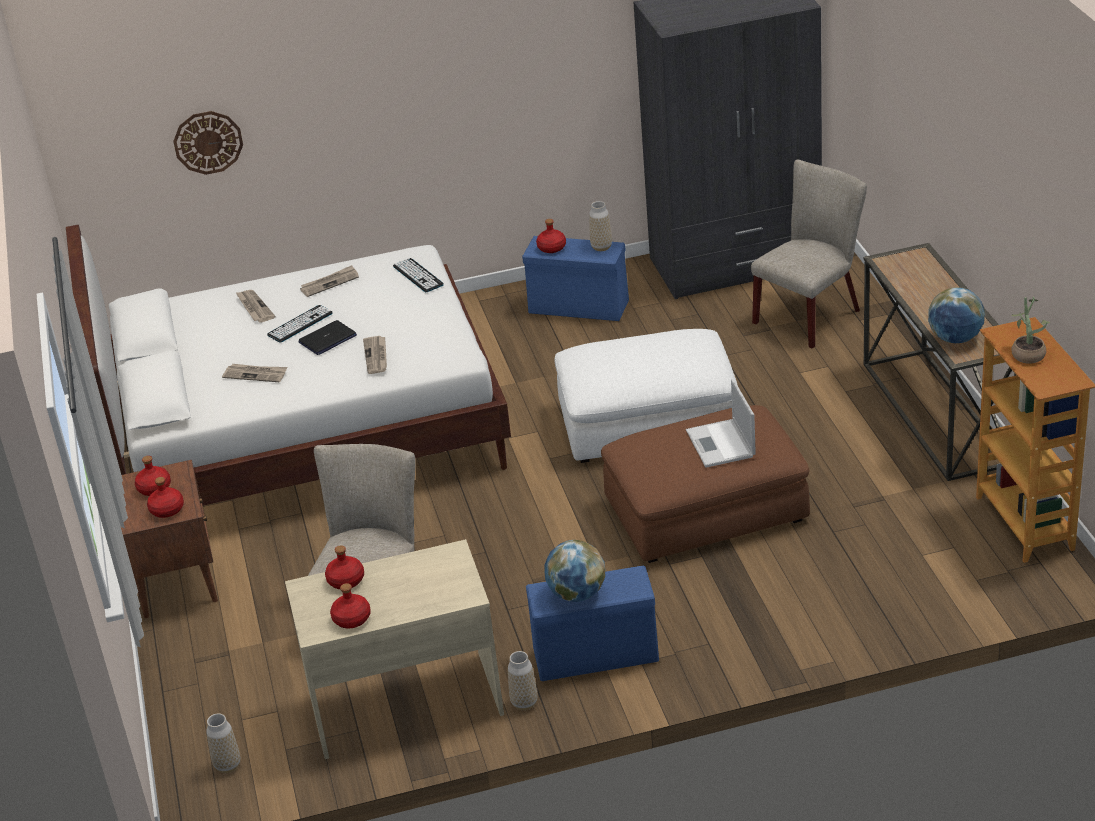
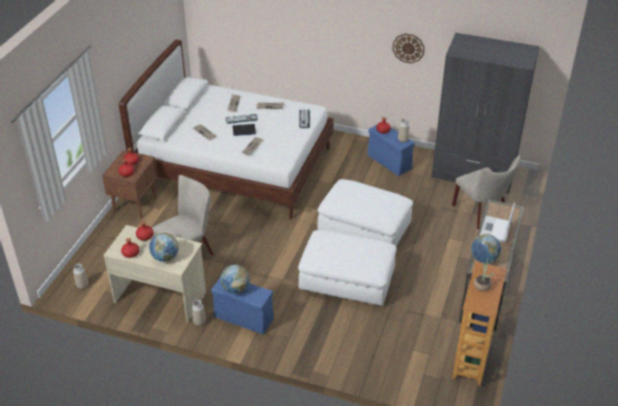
camera: 30 degrees right, 5 degrees up
(208, 142) = (251, 25): wall clock -> wall clock (408, 48)
(426, 593) = (165, 257): none -> globe
(706, 510) = (347, 279): brown ottoman -> white ottoman
(721, 444) = (355, 254): laptop -> laptop (495, 230)
(812, 314) = (481, 213): beige chair -> beige chair turned 75 degrees clockwise

